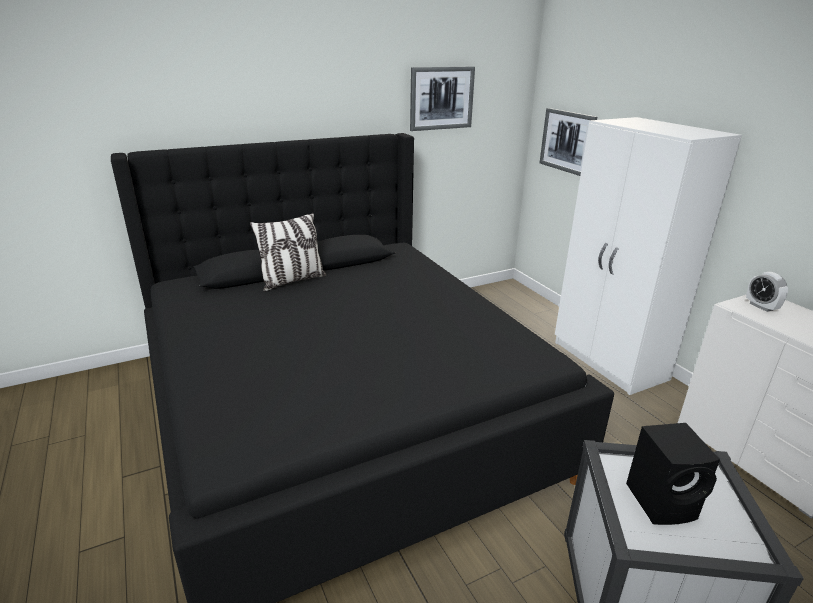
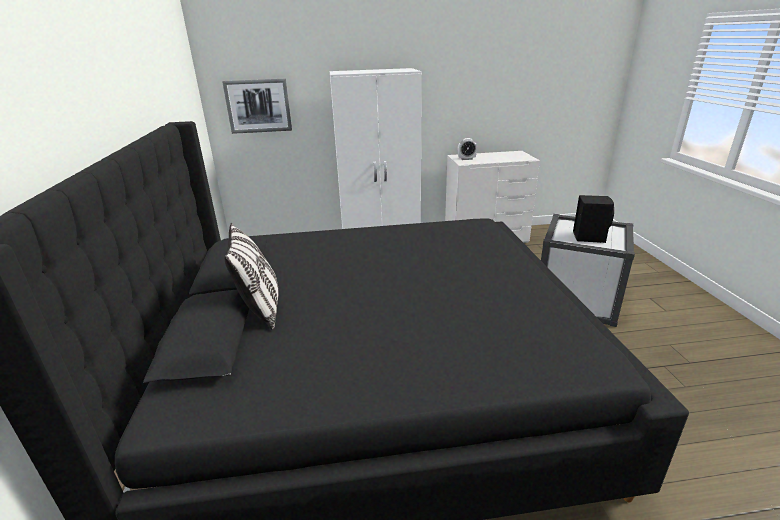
camera: 70 degrees left, 0 degrees up
(441, 98) = (163, 80): picture -> none

